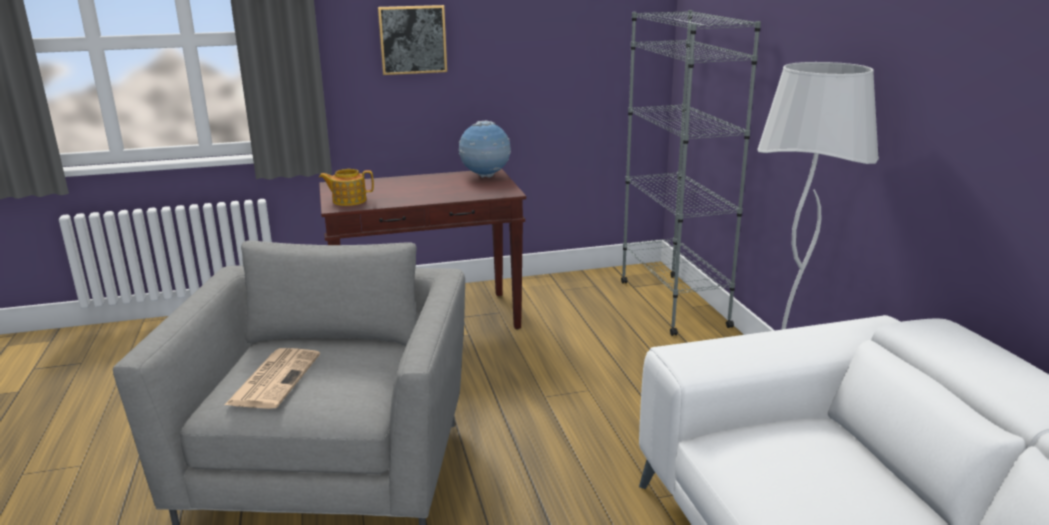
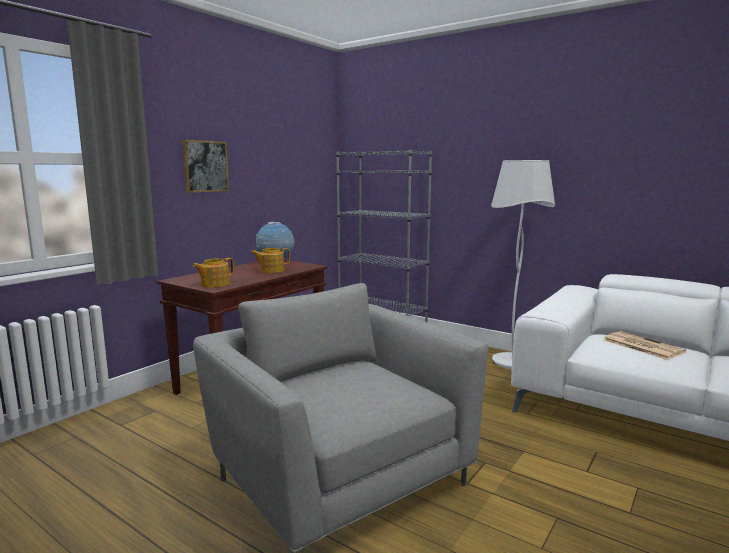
camera: 40 degrees left, 10 degrees down
(274, 378) = (337, 399): newspaper -> newspaper (641, 346)
(447, 190) = (271, 270): none -> teapot

